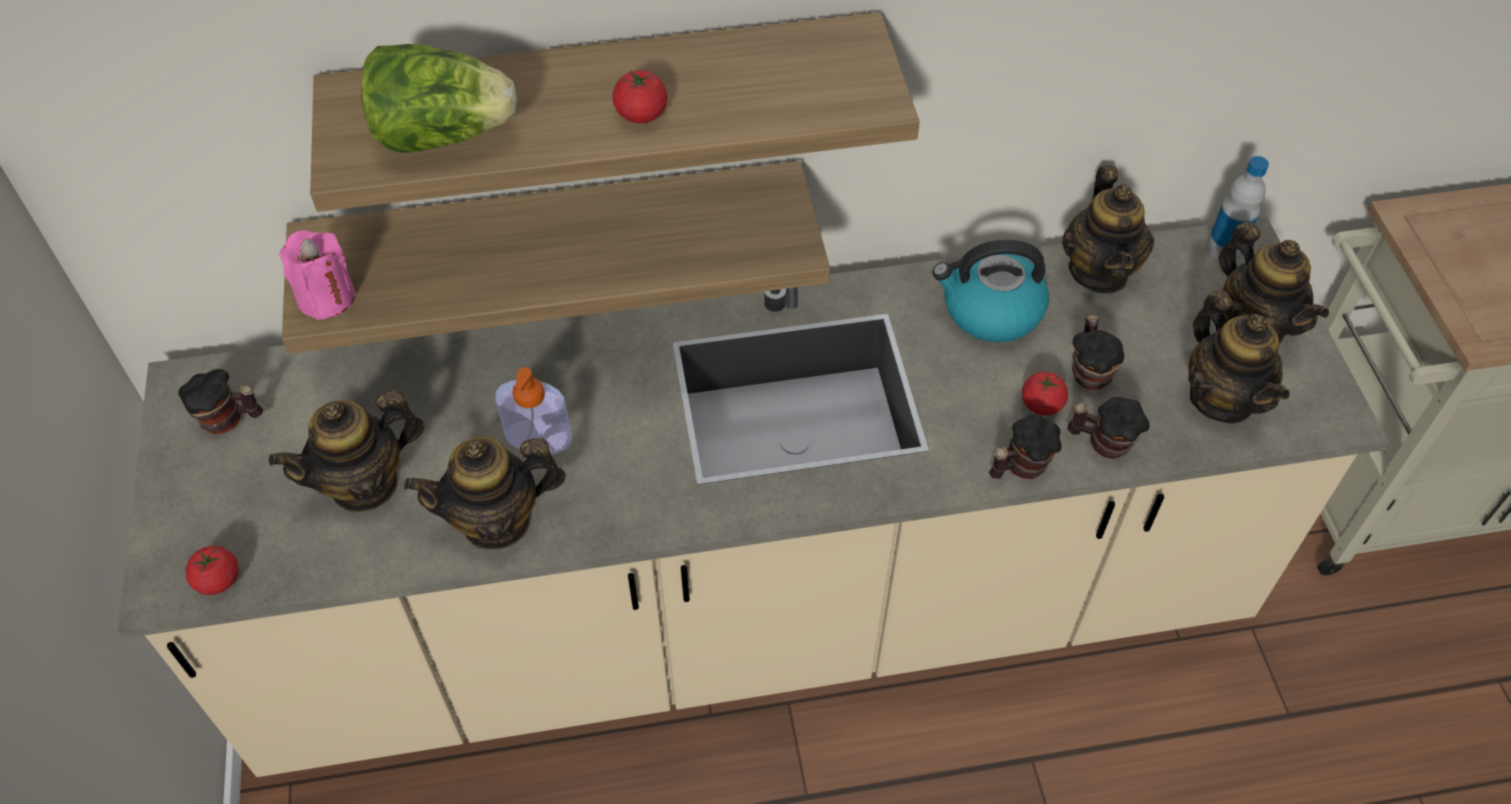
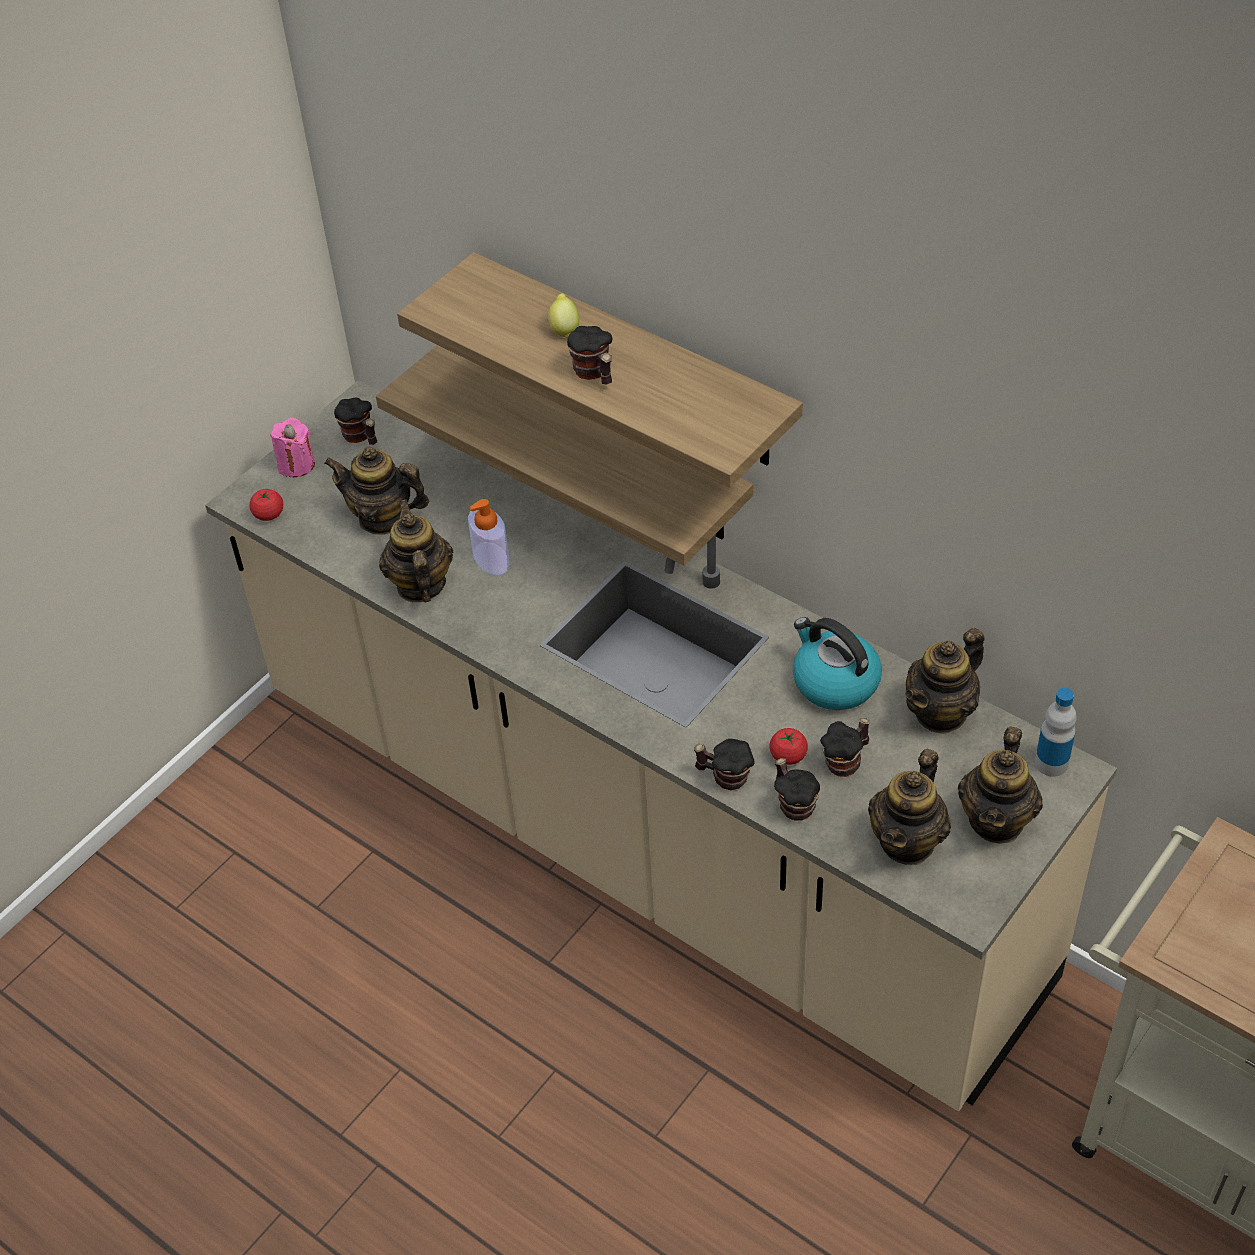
camera: 50 degrees right, 5 degrees down
(326, 297) = (418, 388): pink candle -> pink candle (296, 464)
(443, 136) = (488, 323): lettuce -> none
(497, 521) = (420, 585): teapot -> teapot turned 45 degrees clockwise
(541, 90) = (564, 329): none -> lemon
(641, 114) = (594, 374): tomato -> mug

